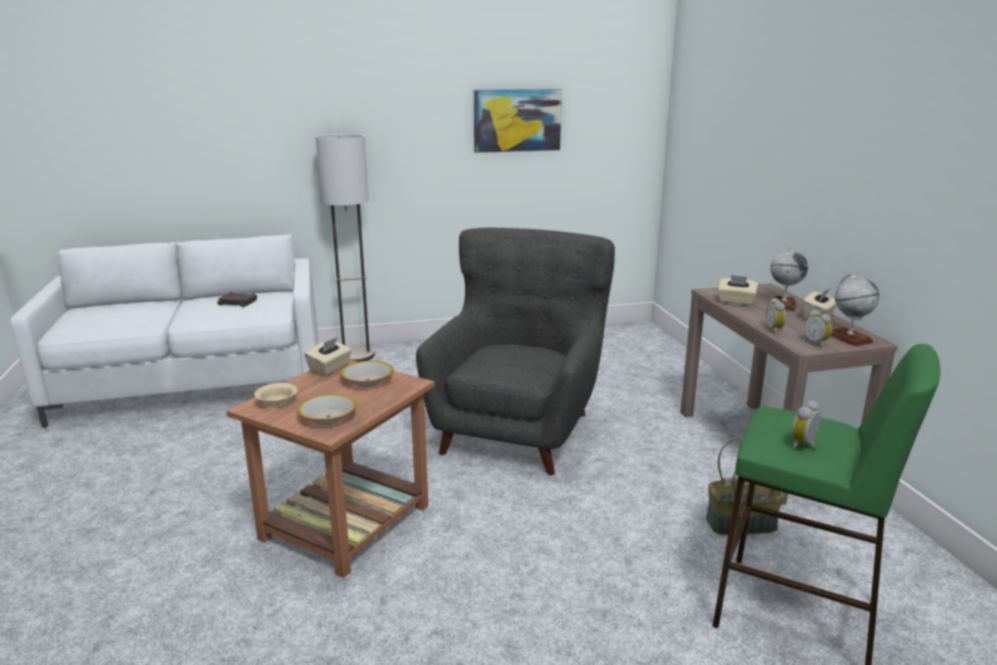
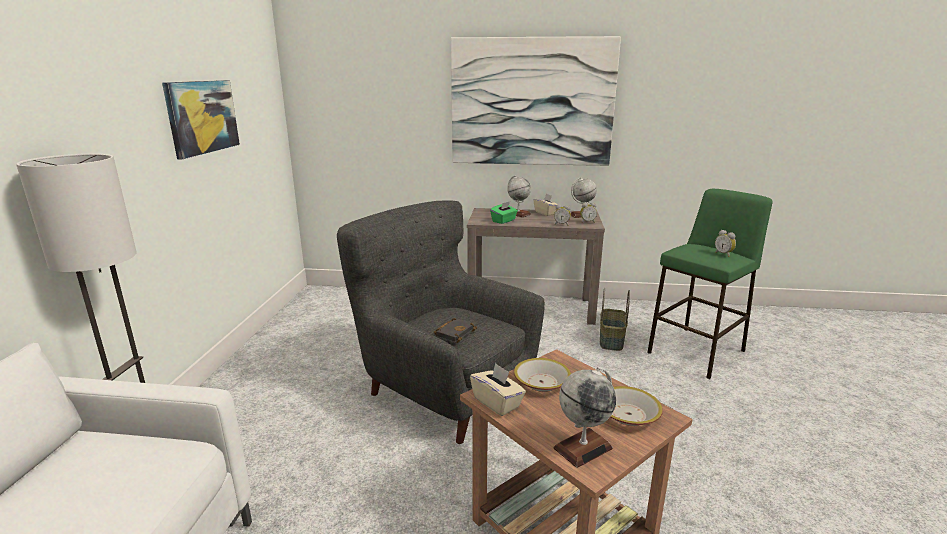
camera: 70 degrees left, 0 degrees up
(239, 302) = (62, 490): black book -> black book (454, 332)
(277, 403) = (583, 448): beige bowl -> globe
(736, 302) = (504, 221): beige tissue box -> green tissue box
(849, 142) = (532, 102): none -> picture

